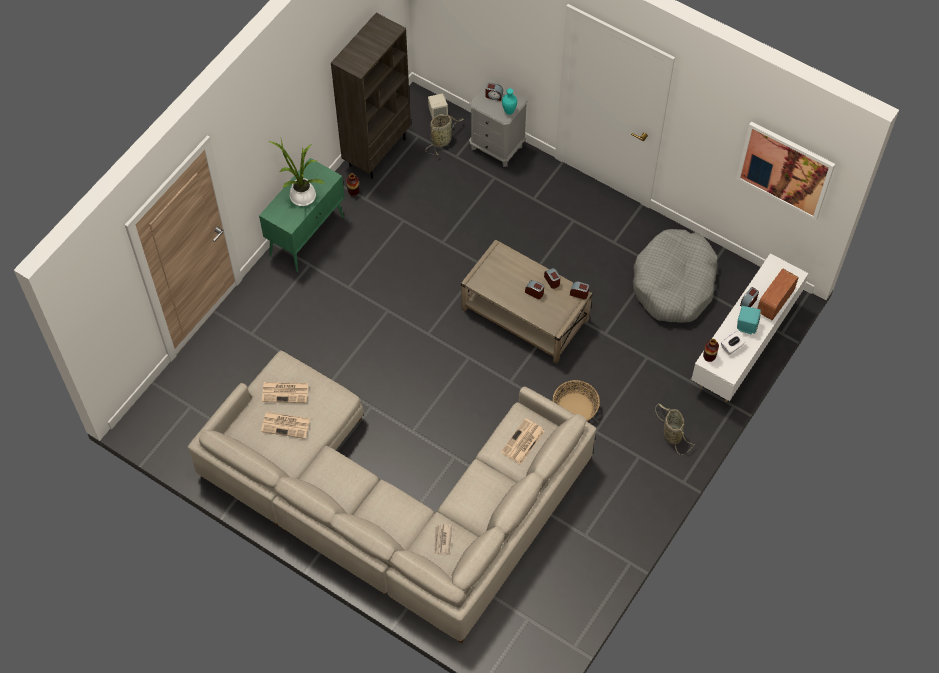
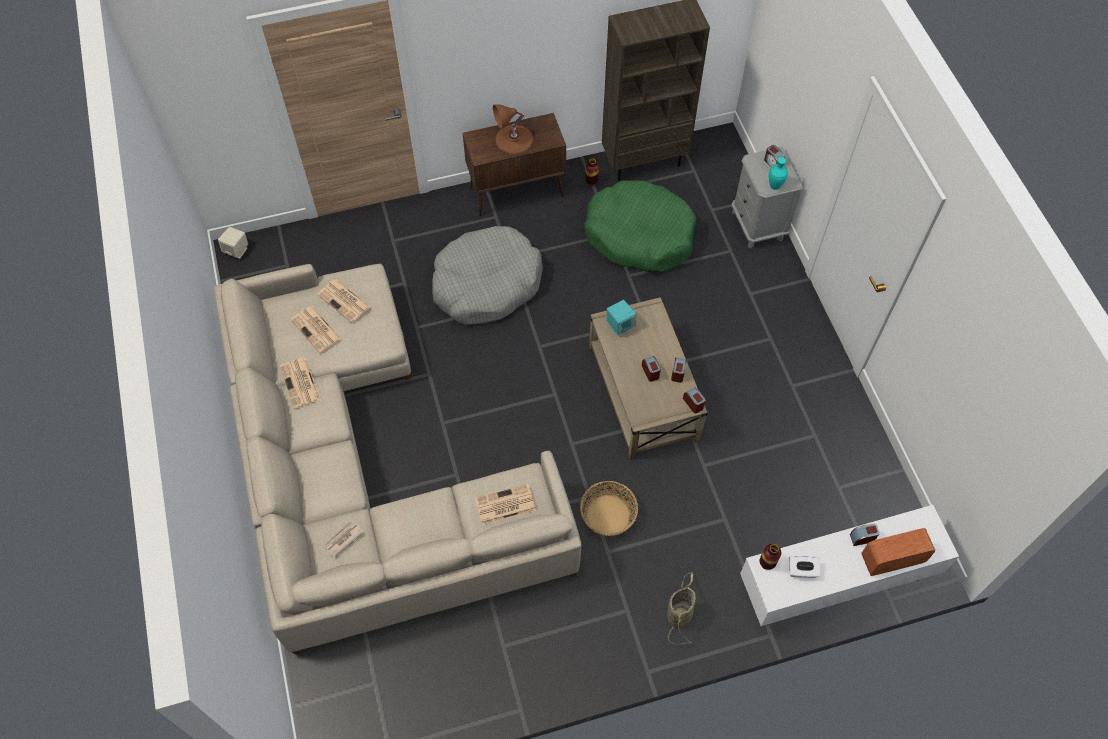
camera: 40 degrees right, 0 degrees up
(301, 195) = (514, 139): potted plant -> brown table lamp
(307, 235) = (517, 192): green cabinet -> brown cabinet
(312, 468) = (300, 384): none -> newspaper
(423, 208) = (639, 235): none -> green dog bed
(438, 113) = (730, 162): beige speaker -> beige speaker (237, 250)
(442, 140) = (713, 187): basket -> none
(674, 284) = (818, 468): grey dog bed -> grey dog bed (486, 284)
(746, 326) = (837, 561): turquoise speaker -> turquoise speaker (620, 325)
(785, 170) = (996, 416): picture -> none

